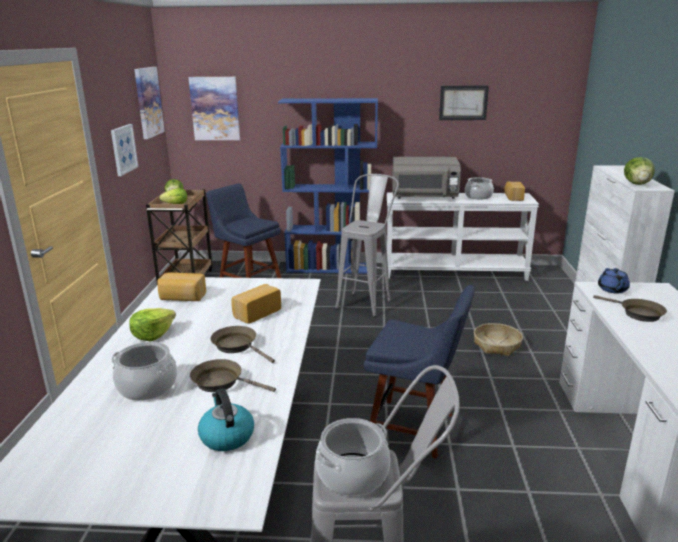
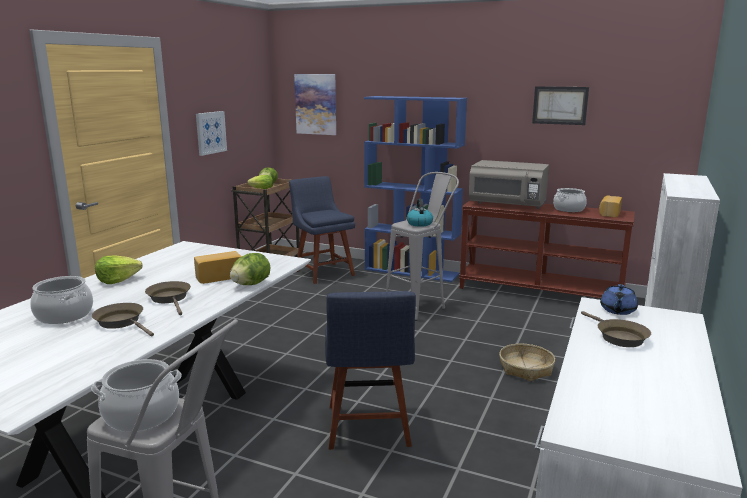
camera: 20 degrees right, 5 degrees down
(148, 102) = (251, 94): picture -> none
(182, 297) = (176, 257): bread -> none
(226, 436) = (72, 361): kettle -> kettle (419, 223)
(415, 428) = (368, 428): blue chair -> blue chair turned 45 degrees clockwise
(454, 272) = (540, 292): white console table -> brown console table
(637, 184) = (681, 191): lettuce -> lettuce (251, 284)

